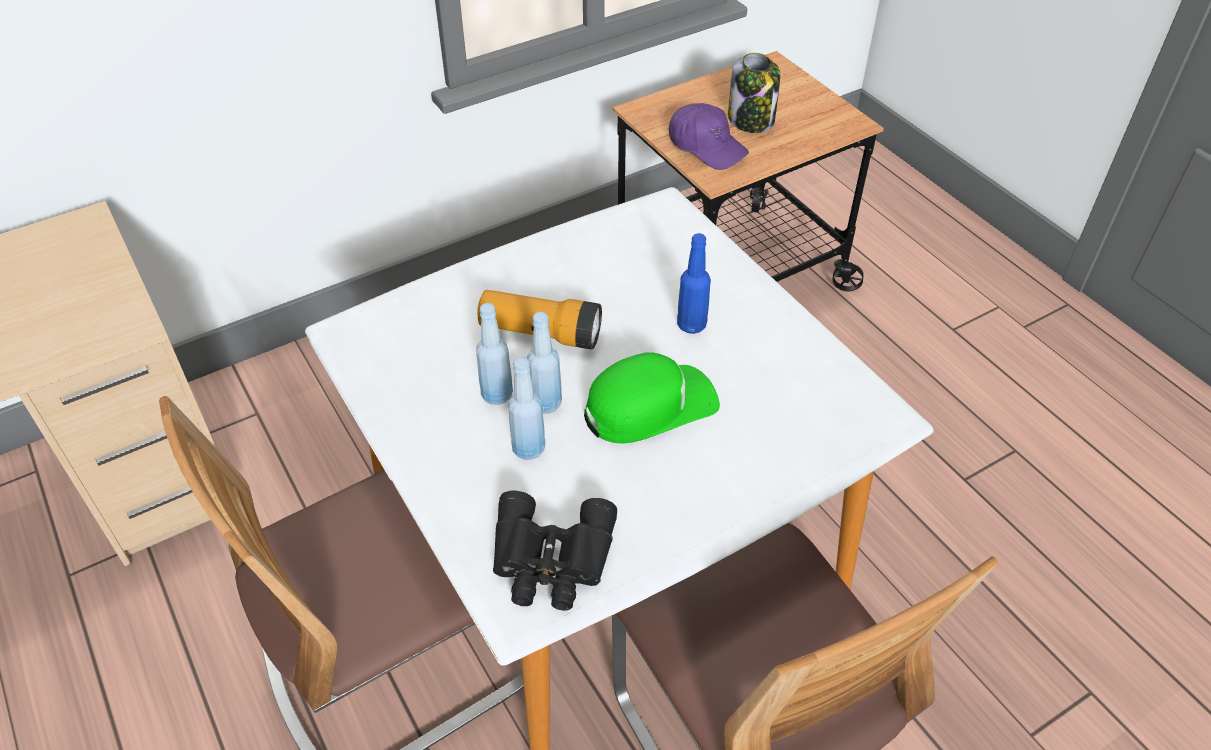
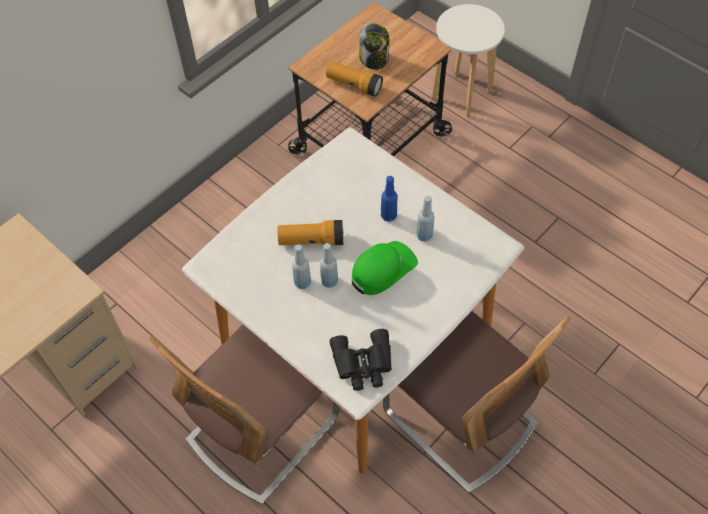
camera: 15 degrees left, 10 degrees up
(528, 449) = (330, 309): blue bottle -> blue bottle (424, 235)
(706, 146) = (354, 85): purple cap -> flashlight
(892, 241) = (461, 94): none -> white stool

